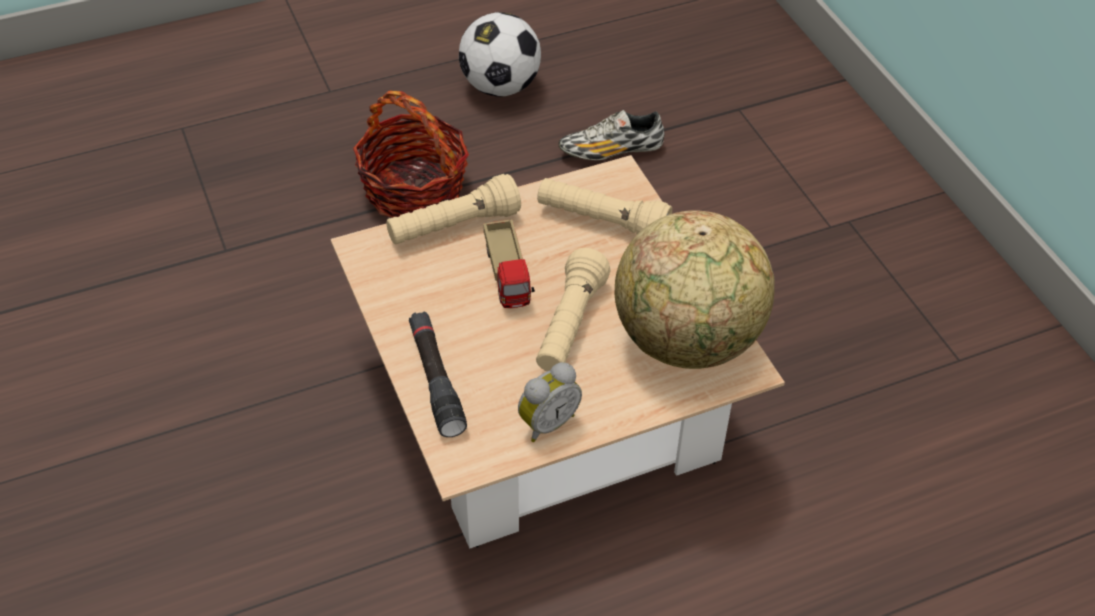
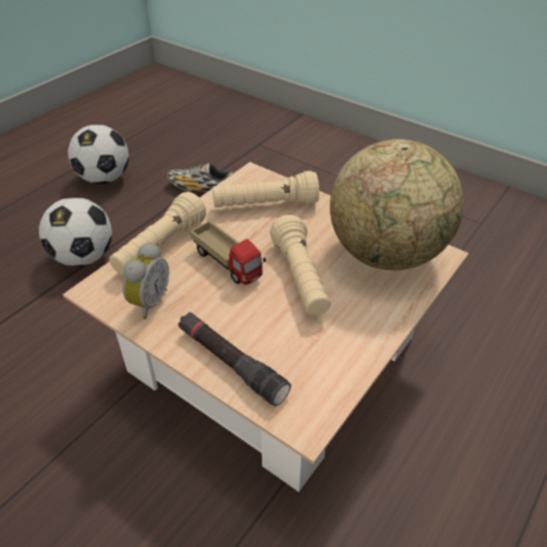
camera: 30 degrees left, 5 degrees down
(414, 190) = (84, 257): basket -> football
(546, 422) = (343, 354): alarm clock -> alarm clock (148, 302)
(611, 151) = (201, 189): shoe -> shoe turned 60 degrees clockwise

